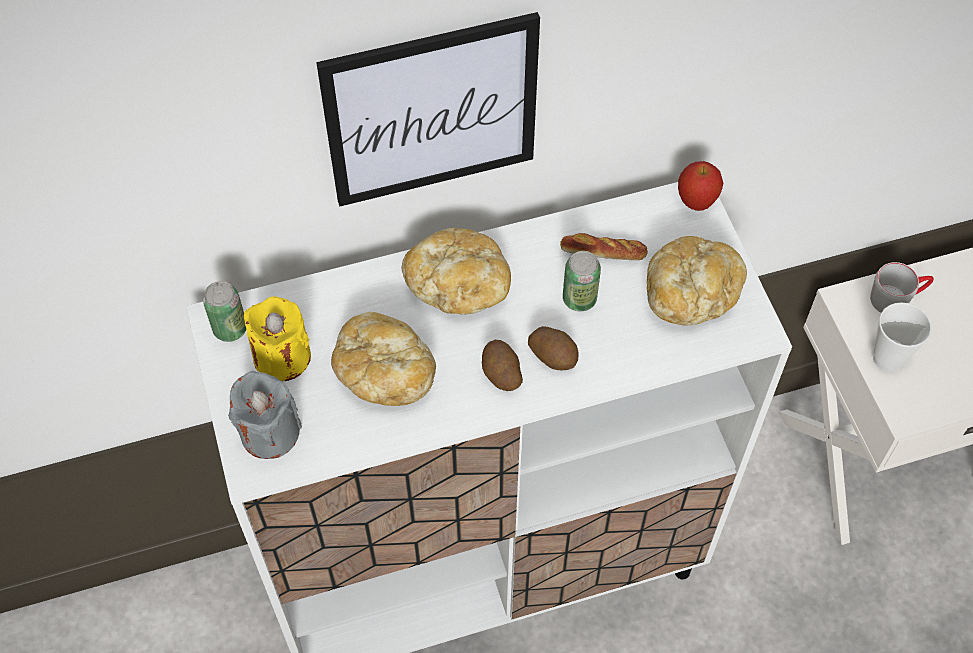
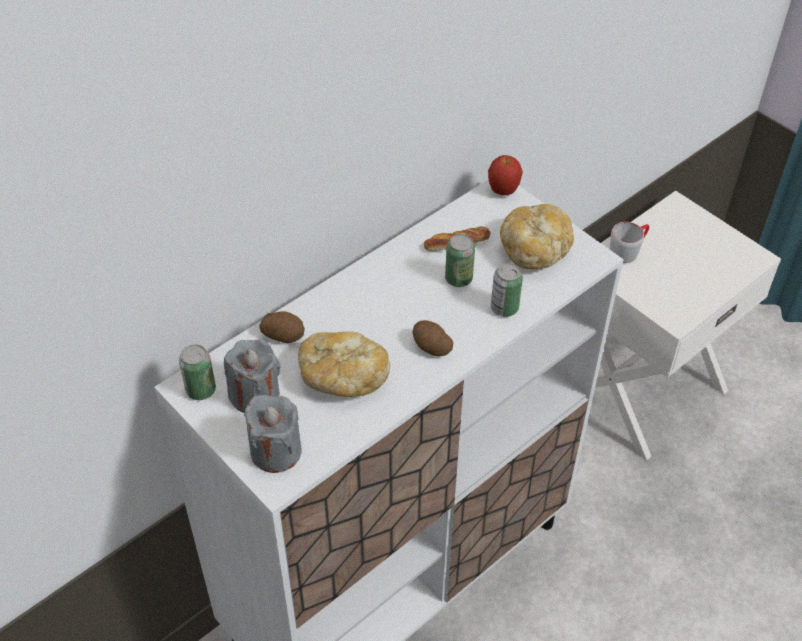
camera: 25 degrees left, 10 degrees down
(282, 357) = (255, 395): yellow candle -> grey candle
(432, 111) = (318, 154): picture -> none
(458, 285) = (364, 300): bread -> none
(553, 355) = (462, 322): potato -> potato (283, 335)
(611, 356) = (504, 308): none -> can
(887, 359) = (644, 290): cup -> none

